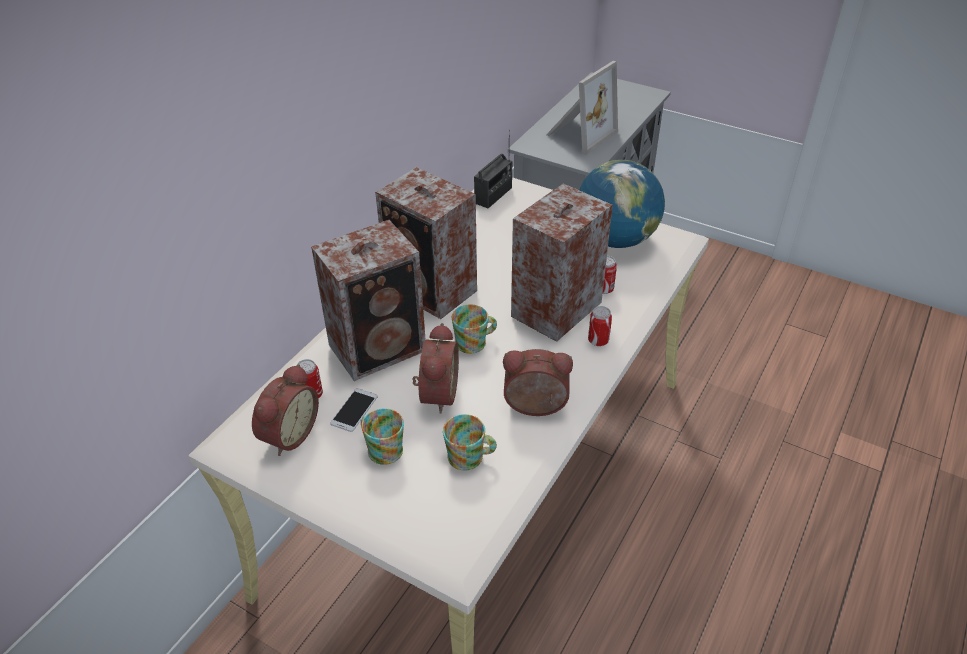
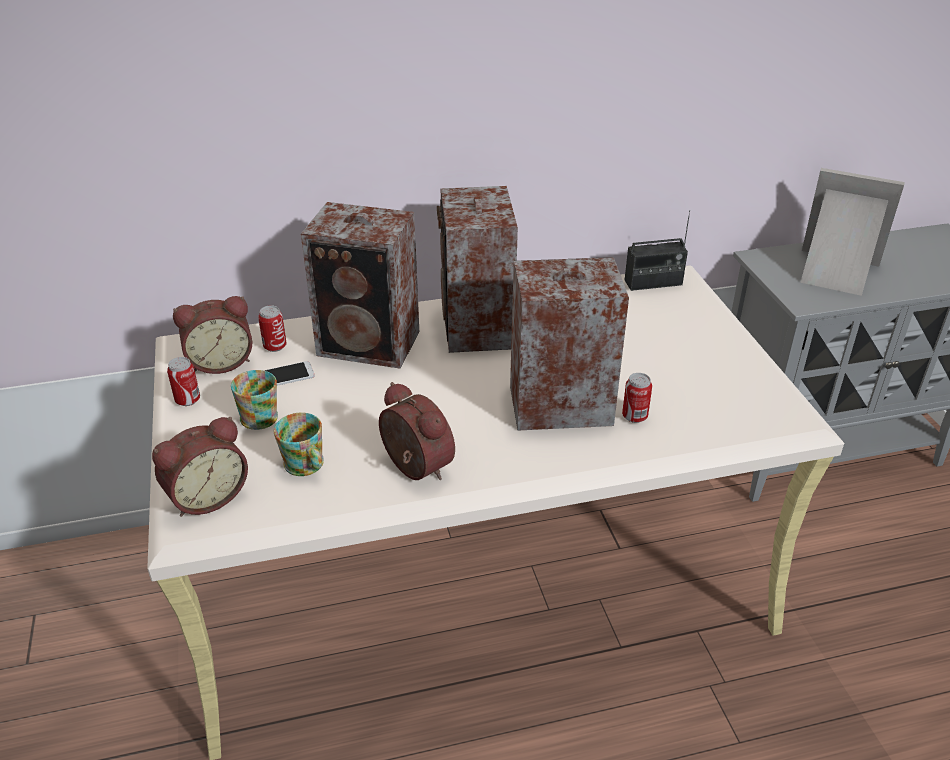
camera: 45 degrees right, 5 degrees down
(436, 394) = (356, 404): alarm clock -> alarm clock (206, 496)
(475, 342) = (447, 387): mug -> none
(579, 134) = (835, 273): picture frame -> picture frame turned 150 degrees counterclockwise
(598, 341) = (557, 454): can -> can (188, 400)
(615, 240) = (719, 383): globe -> none

